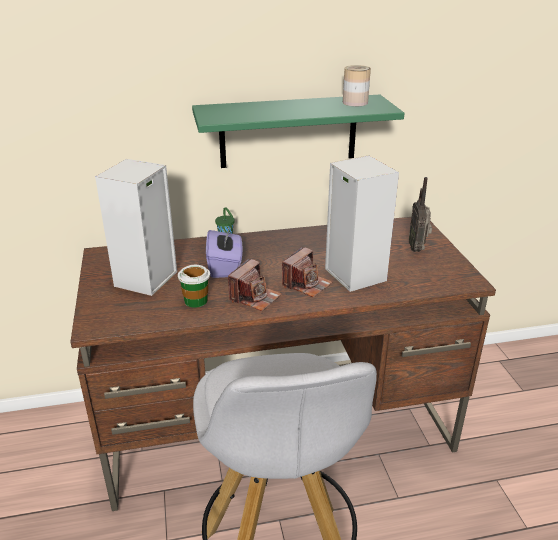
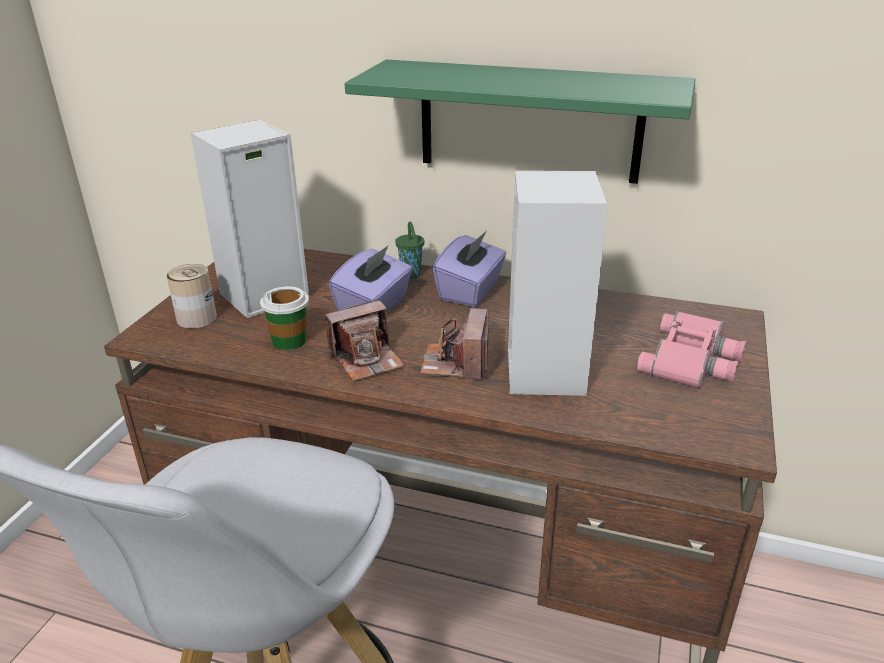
camera: 30 degrees right, 0 degrees up
(271, 242) = (470, 291): none -> purple tissue box
(306, 284) = (457, 363): camera -> camera turned 120 degrees clockwise
(355, 102) = (627, 83): can -> can (196, 318)
(417, 249) = (693, 360): radio -> pink binoculars

